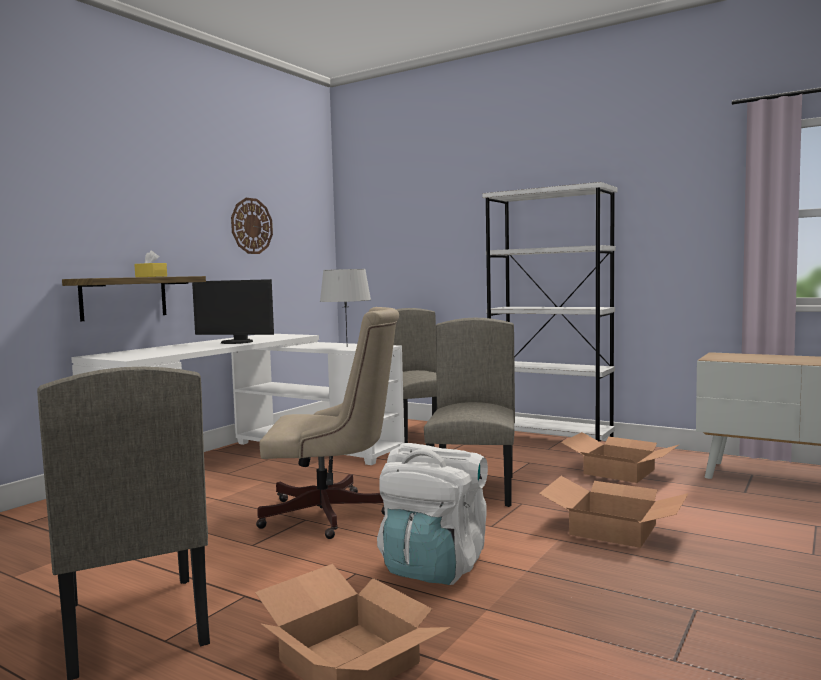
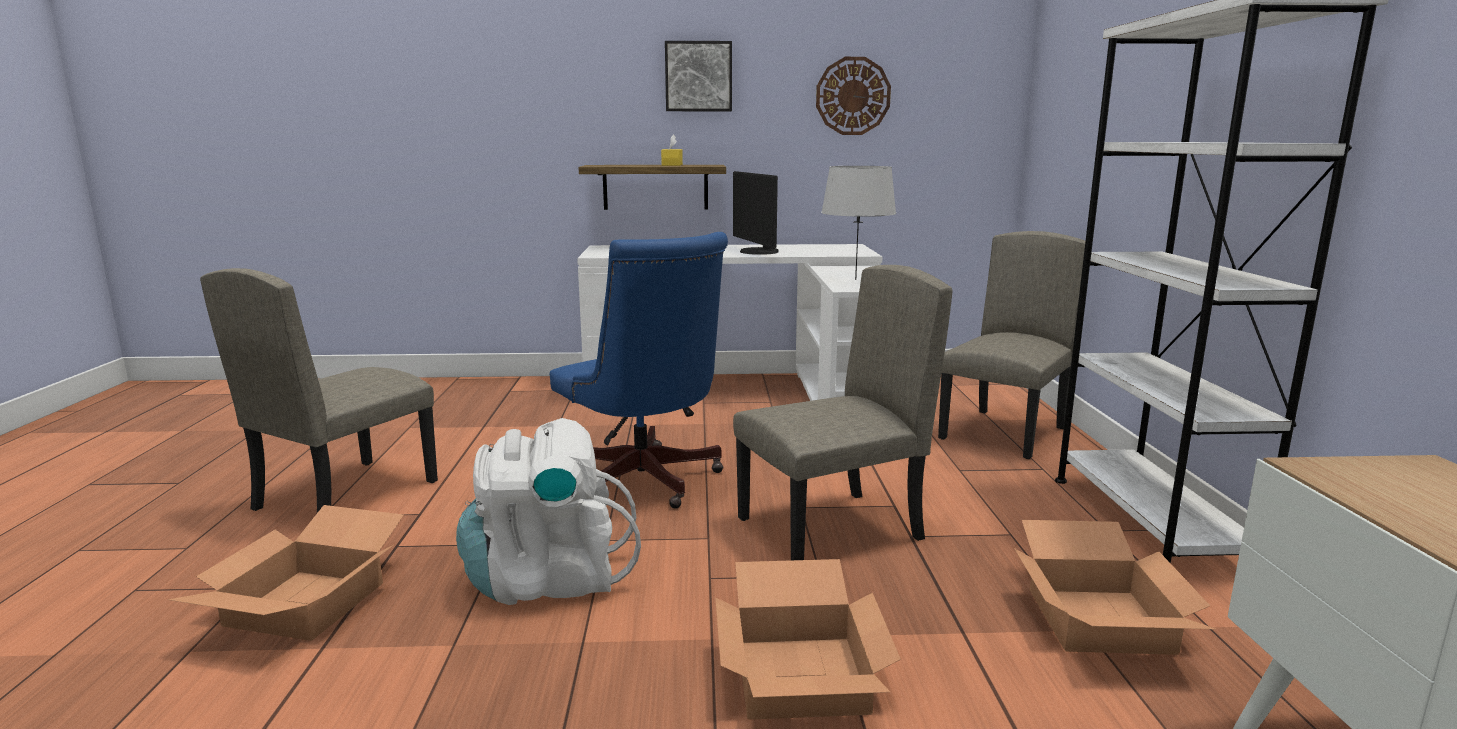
camera: 55 degrees right, 10 degrees up
(152, 204) = (698, 76): none -> picture
(333, 515) = (645, 483): beige office chair -> blue office chair

